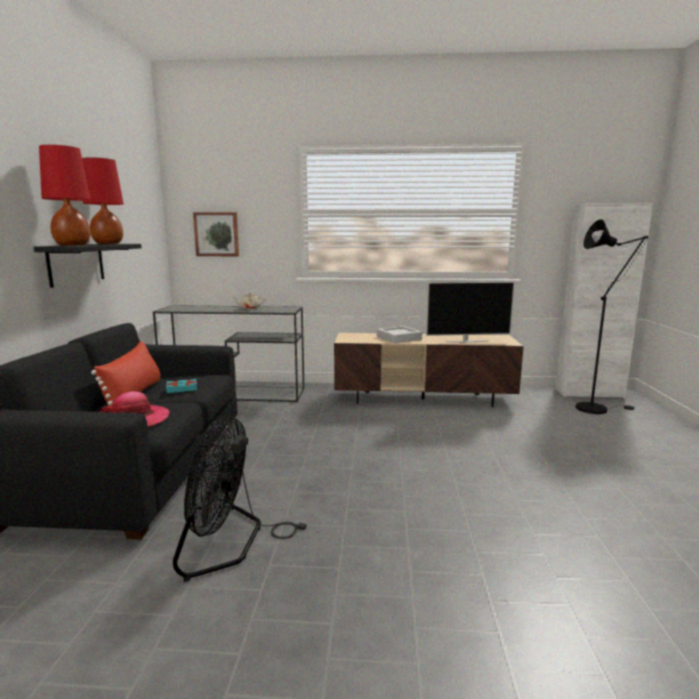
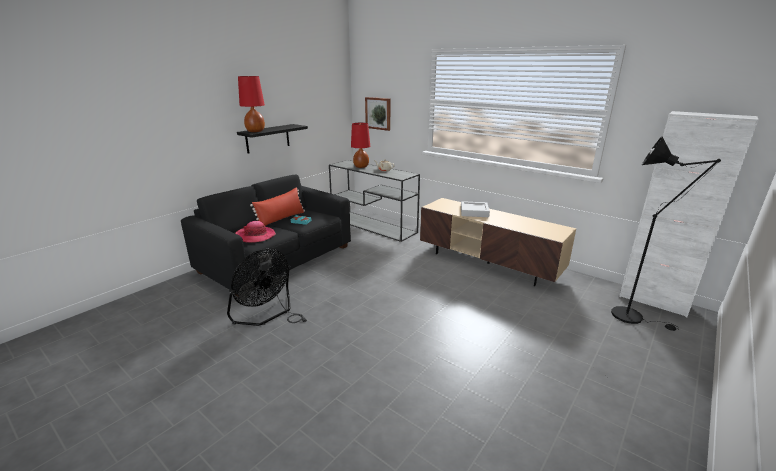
camera: 35 degrees right, 10 degrees up
(108, 244) = (288, 126): red table lamp -> red table lamp (361, 166)
(466, 341) = (521, 227): television -> none

